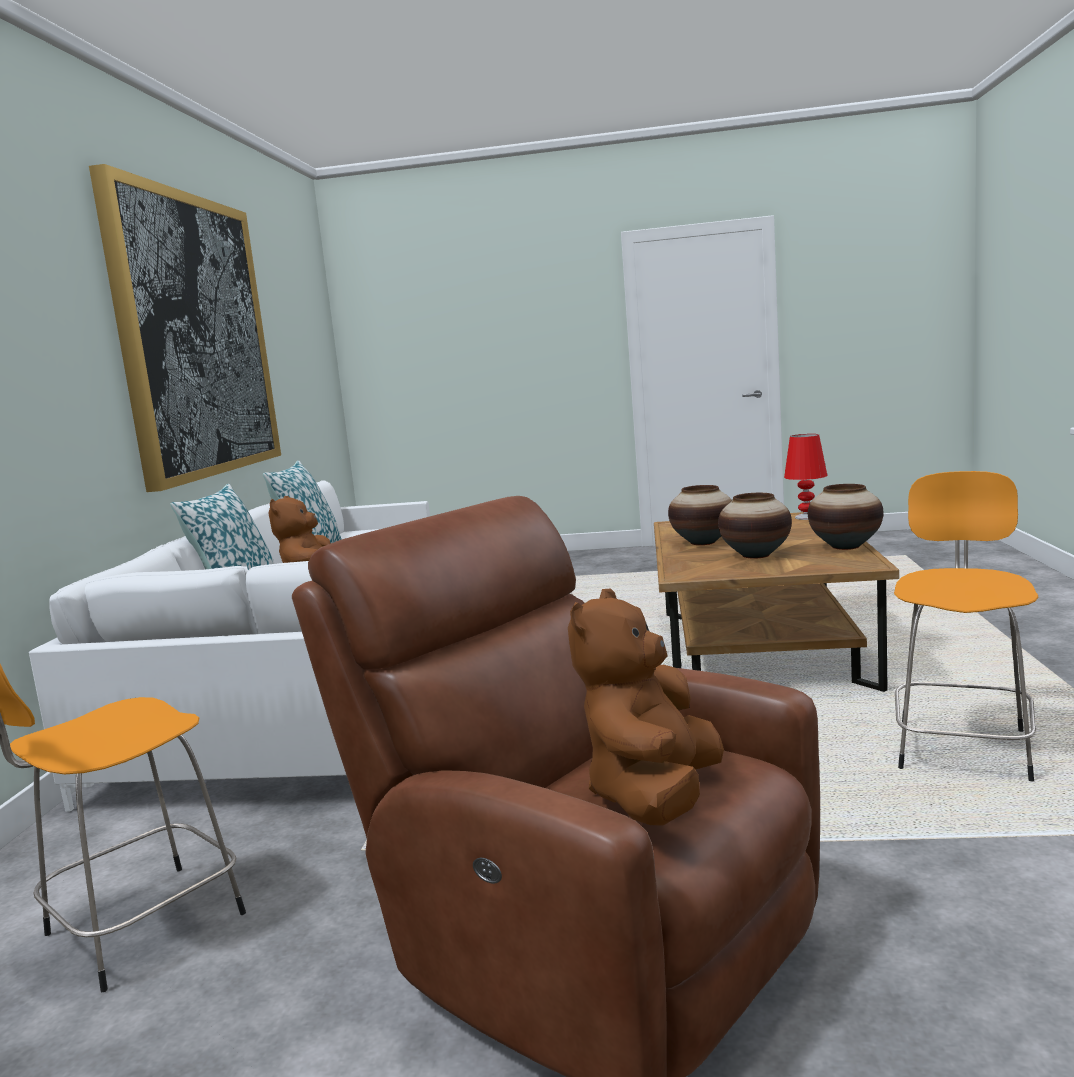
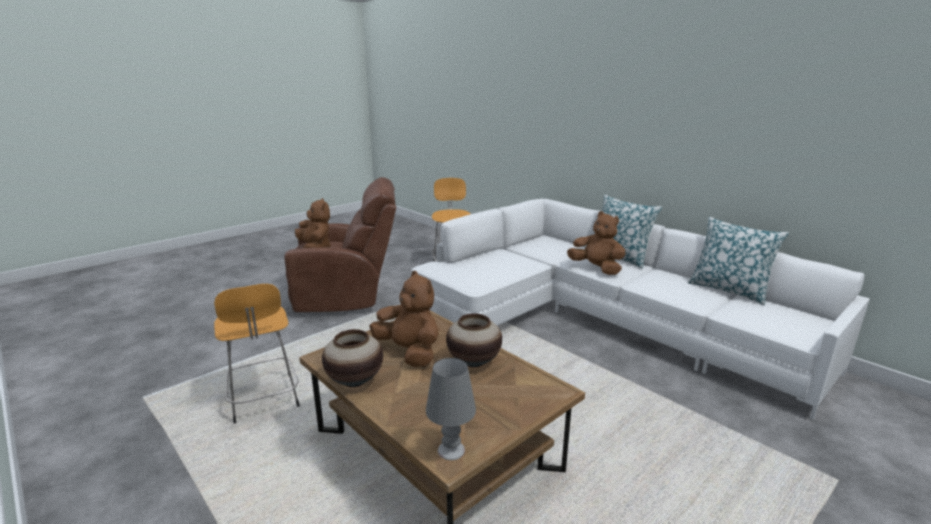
camera: 130 degrees right, 10 degrees up
(195, 336) = (730, 117): picture -> none
(755, 555) = (409, 352): vase -> brown plush toy
(807, 517) = (451, 450): red table lamp -> grey table lamp

